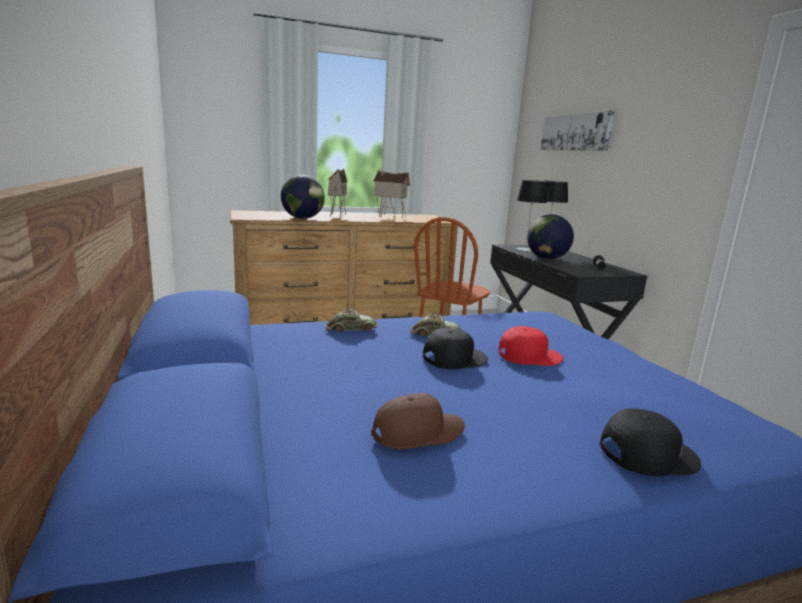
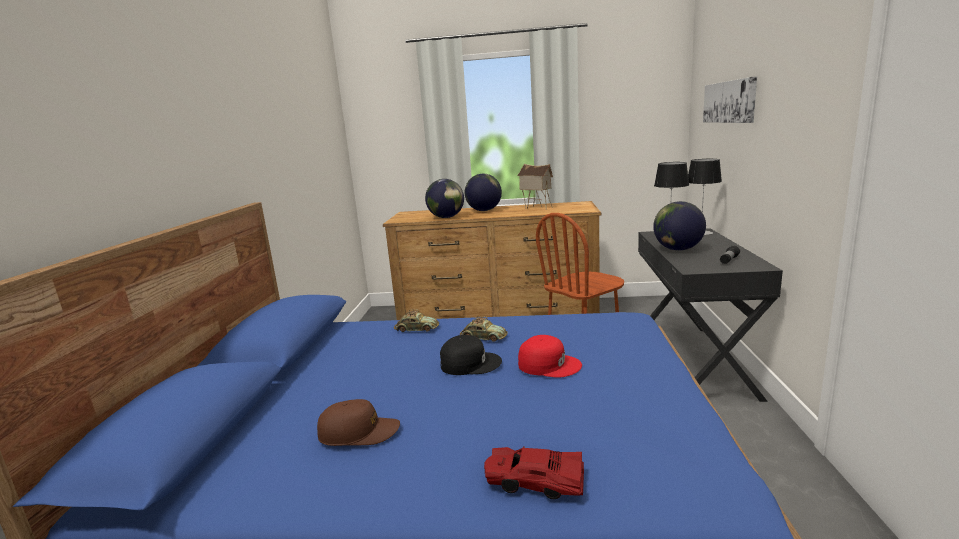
camera: 25 degrees right, 0 degrees up
(336, 215) = (484, 210): toy house -> globe
(646, 453) = (535, 481): black cap -> red toy car

